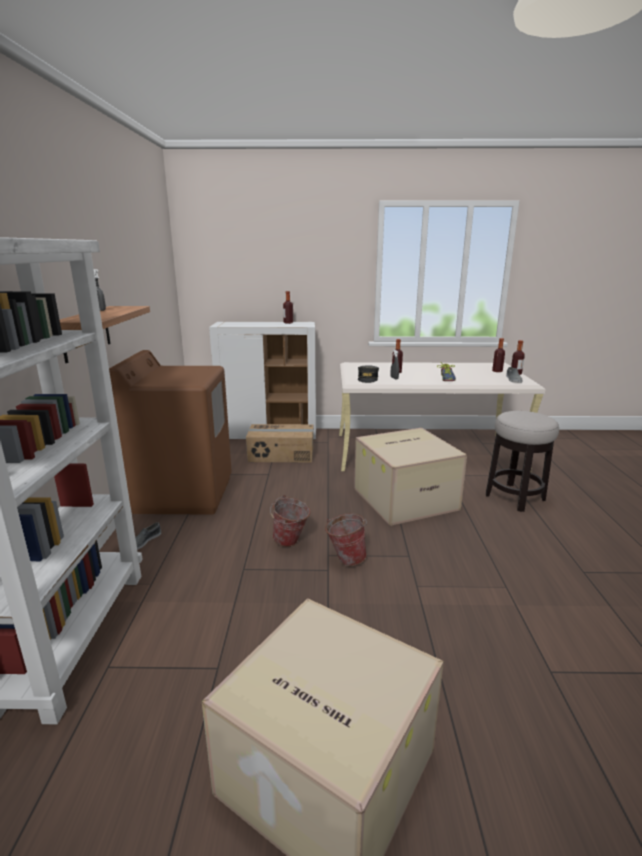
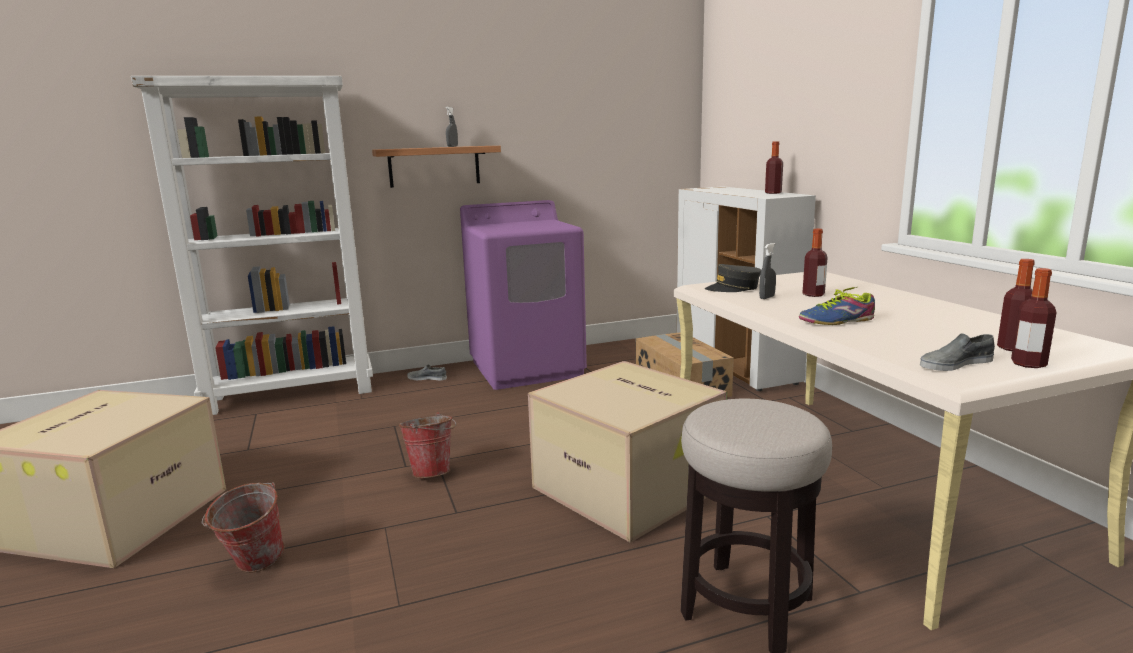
camera: 70 degrees right, 5 degrees down
(184, 494) = (527, 368): brown washing machine -> purple washing machine
(290, 543) = (454, 436): bucket -> bucket (251, 566)

